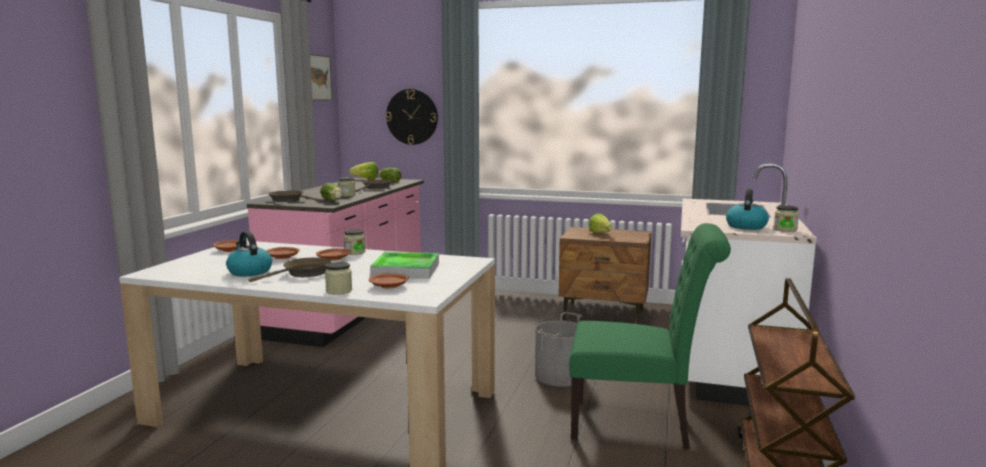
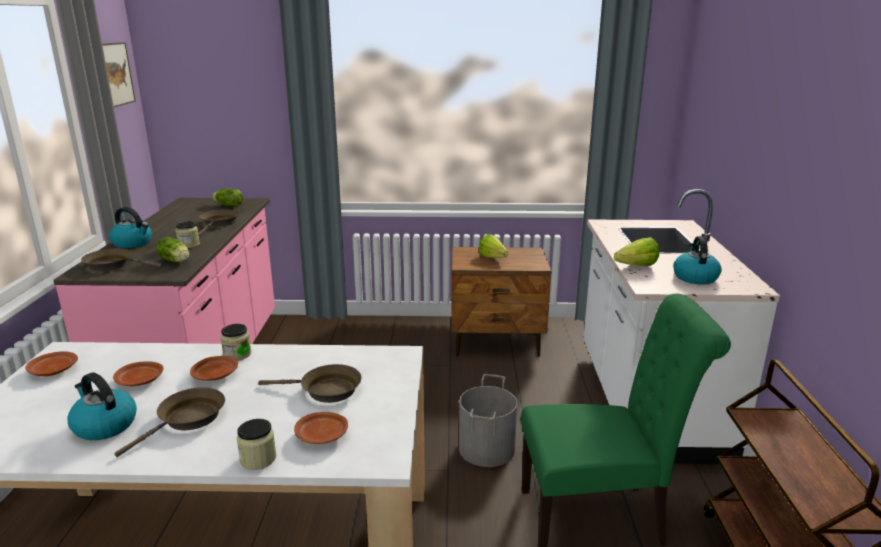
camera: 15 degrees left, 10 degrees up
(309, 193) = (133, 243): none -> kettle
(363, 179) = (191, 202): lettuce -> lettuce (632, 267)
(406, 270) = (326, 390): tray -> brown frying pan
(412, 117) = (246, 119): wall clock -> none
(785, 229) = (738, 281): jar -> none

